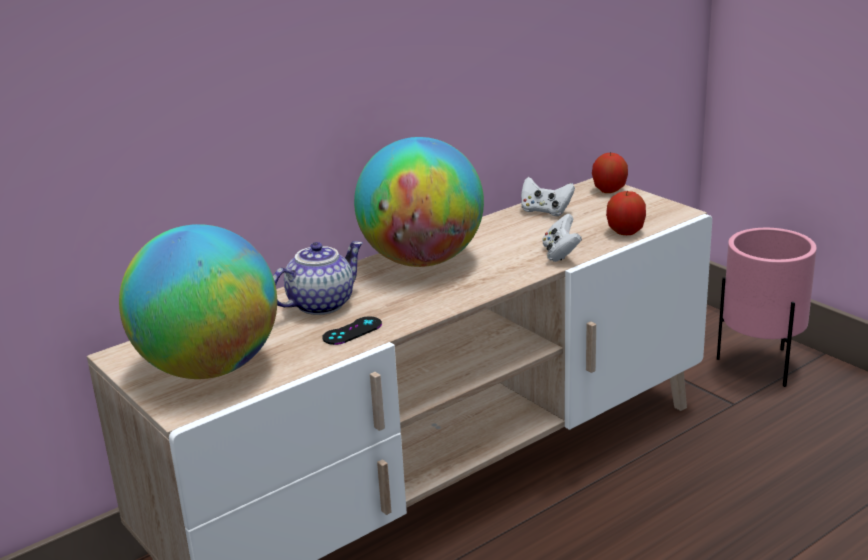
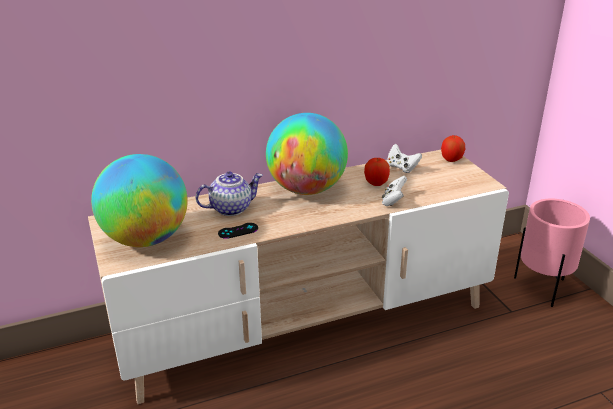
camera: 15 degrees right, 5 degrees up
(625, 232) = (444, 192): apple -> apple (376, 183)

